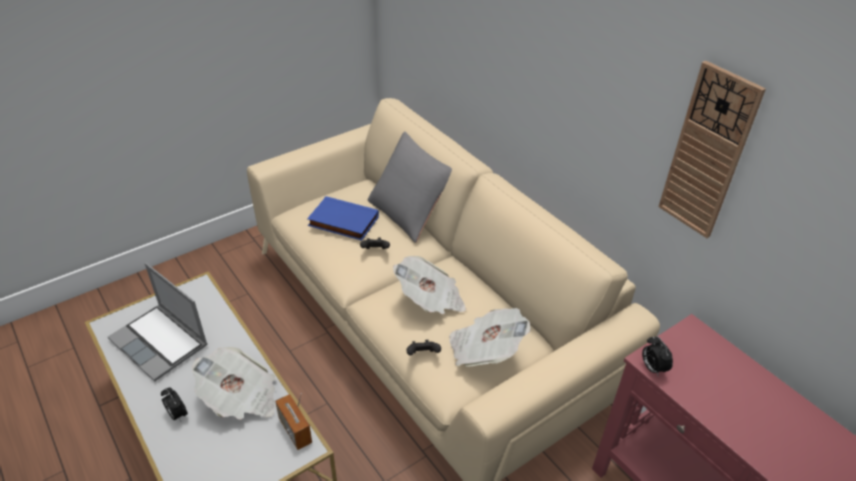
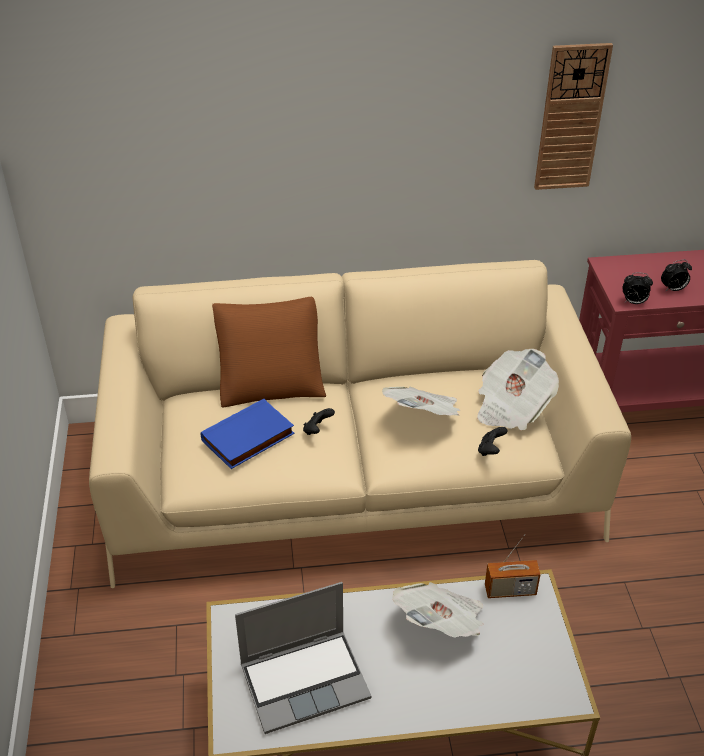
camera: 60 degrees left, 0 degrees up
(177, 414) = (432, 688): alarm clock -> alarm clock (673, 289)
(410, 212) = (271, 382): grey pillow -> brown pillow

